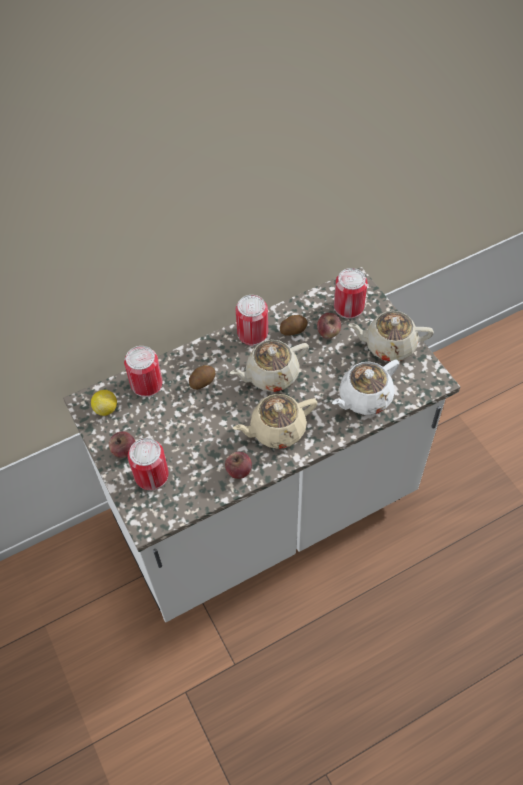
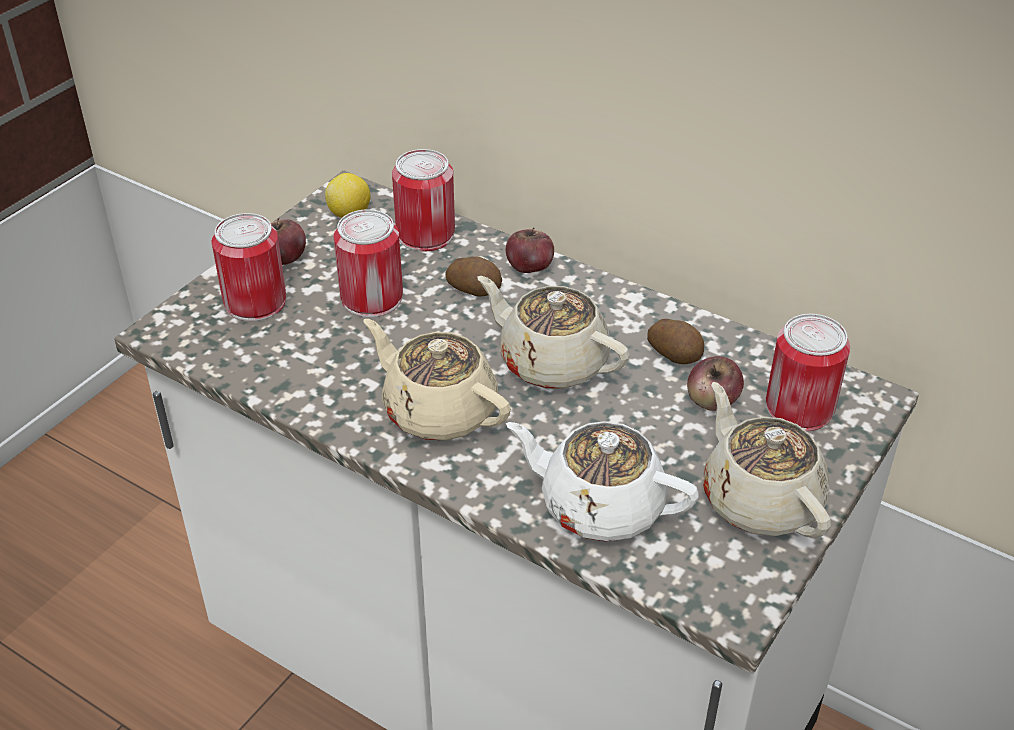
camera: 60 degrees right, 15 degrees down
(238, 470) = (322, 395): apple -> apple (529, 267)
(252, 333) = (623, 308): can -> can (371, 298)

